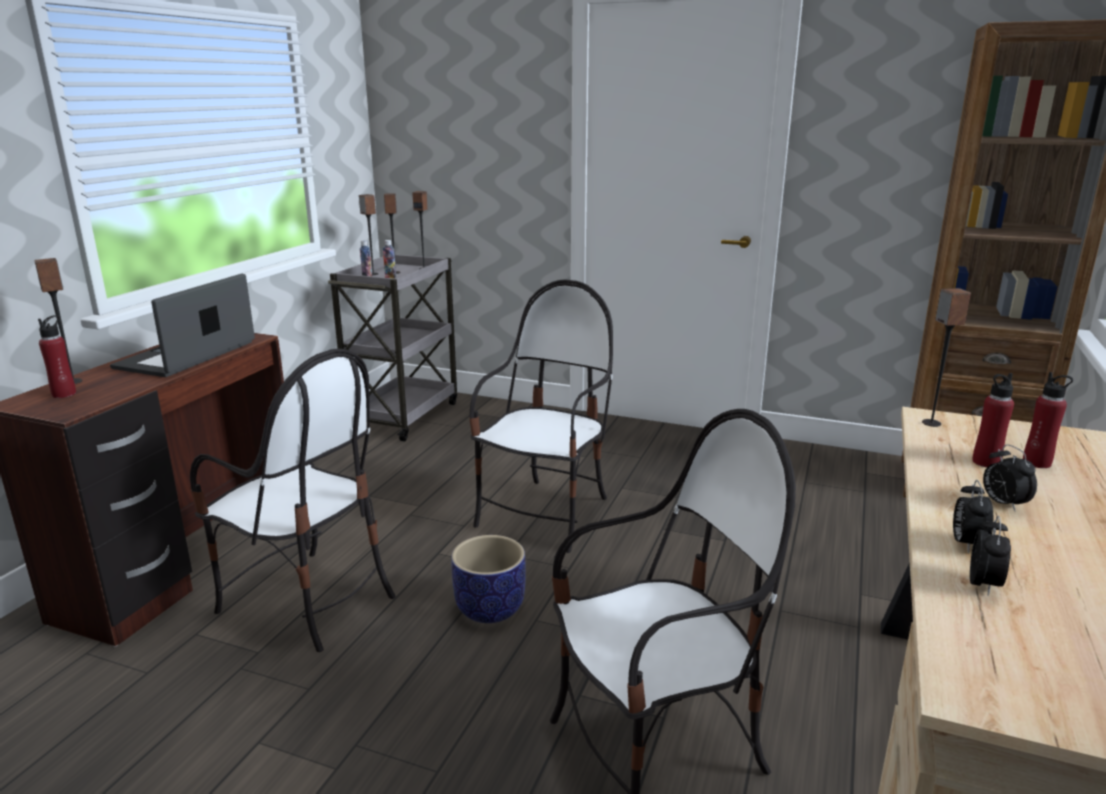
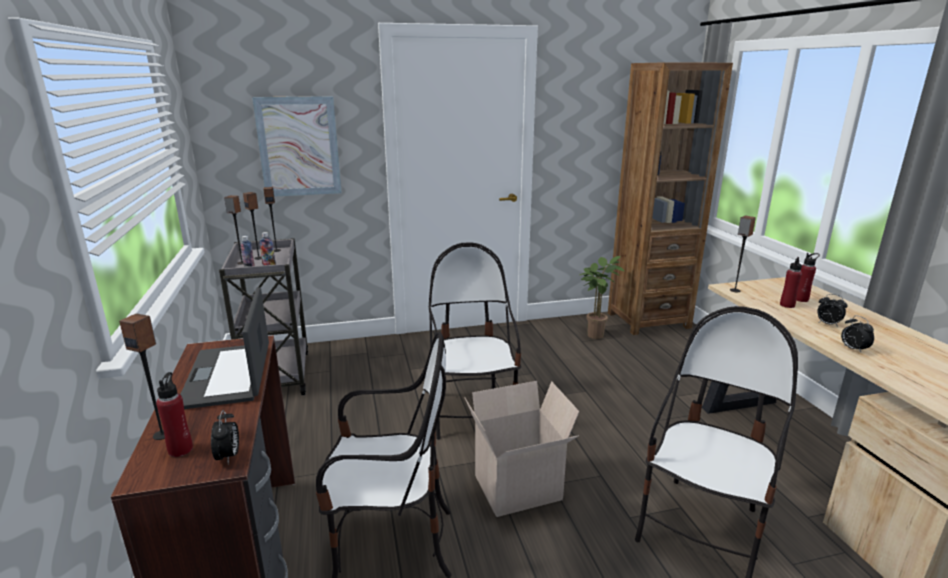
camera: 35 degrees left, 0 degrees up
(472, 147) = (299, 147): none -> picture
(489, 608) = (517, 490): planter -> cardboard box
(840, 478) = (595, 334): none -> potted plant
(984, 585) = (890, 366): alarm clock -> alarm clock (228, 456)

